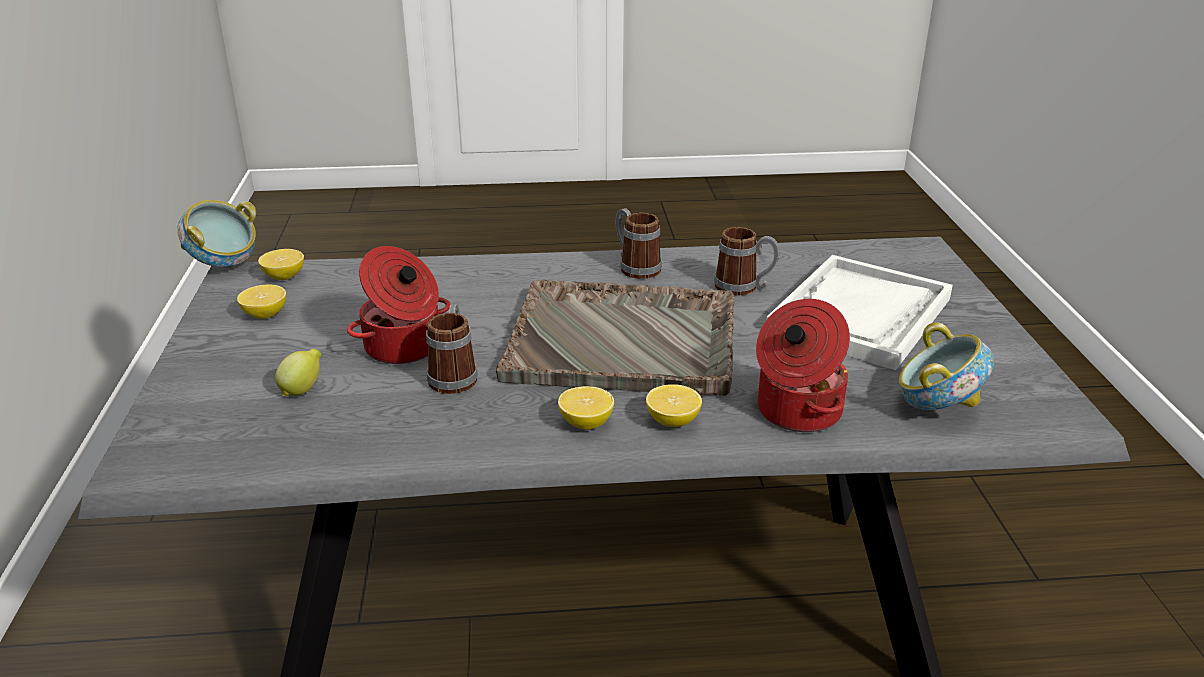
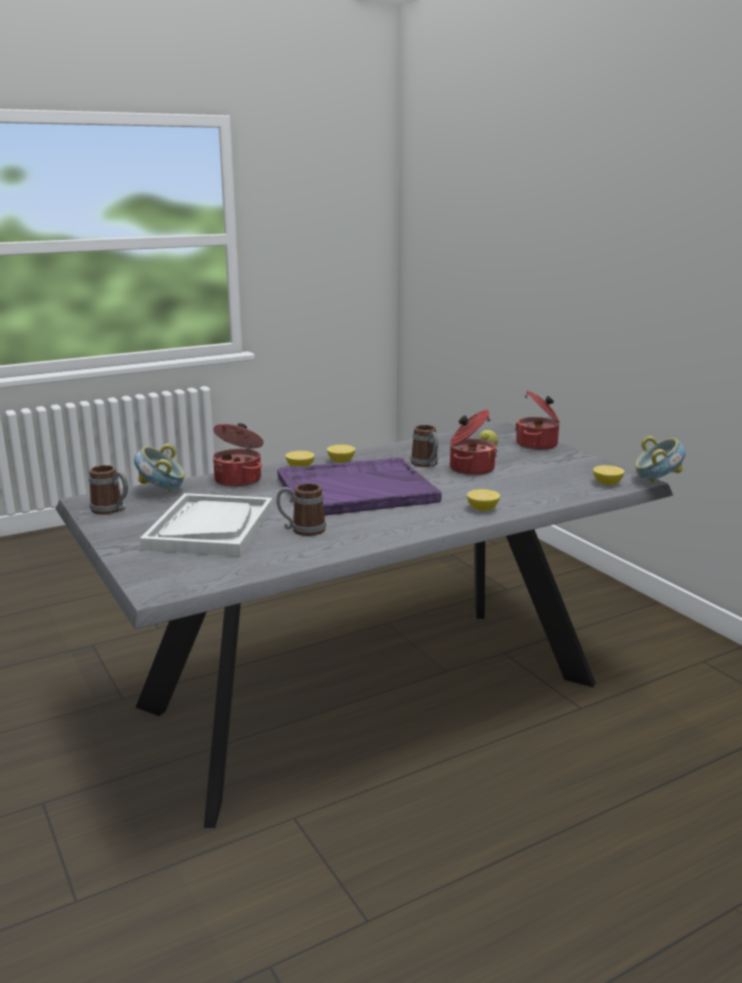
camera: 155 degrees right, 10 degrees down
(196, 383) = (538, 445): none -> cooking pot
(265, 315) = (571, 468): lemon -> lemon (482, 509)
(625, 341) = (355, 490): grey tray -> purple tray
(635, 267) = (393, 529): mug -> mug (112, 510)

